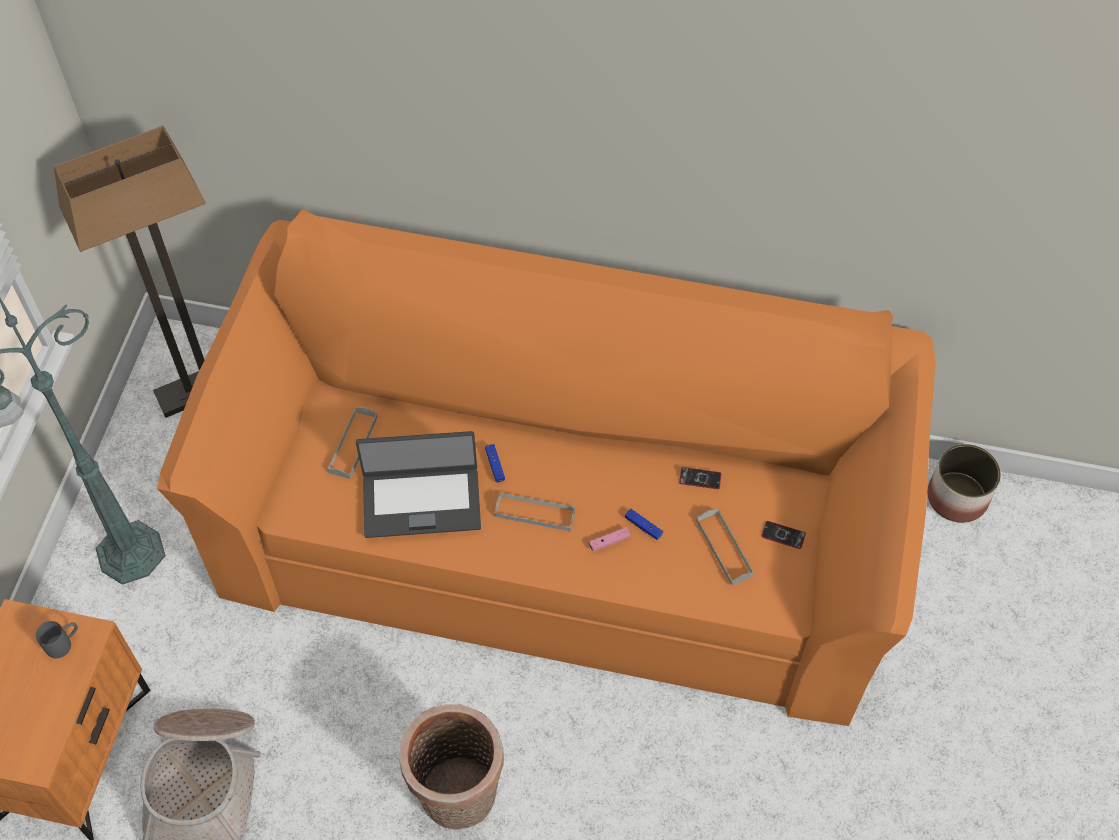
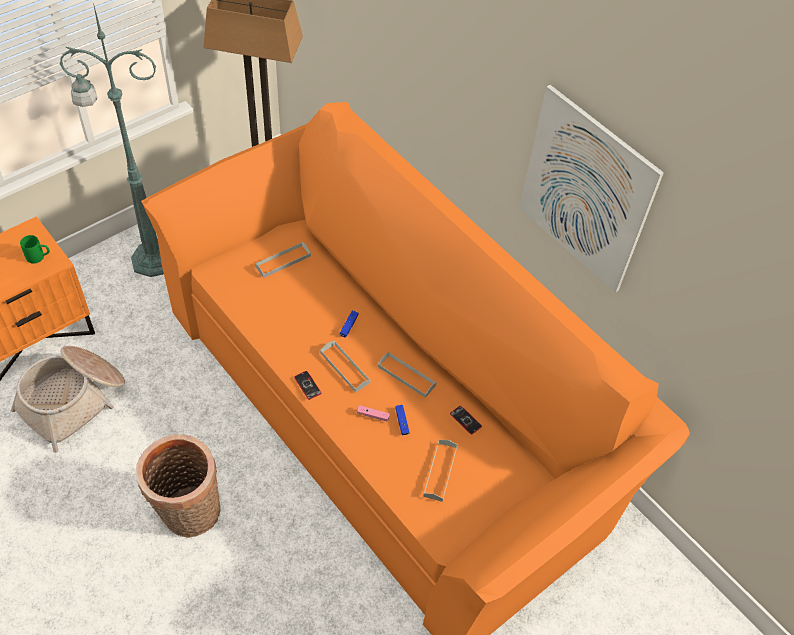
camera: 35 degrees right, 5 degrees down
(64, 643) = (39, 257): grey mug -> green mug
(421, 501) = (288, 315): laptop -> none
(603, 476) = (406, 376): none -> grey tray
(712, 159) = (585, 191): none -> picture
(783, 535) = (486, 492): phone -> phone (307, 385)
(957, 497) = (666, 578): planter -> none

